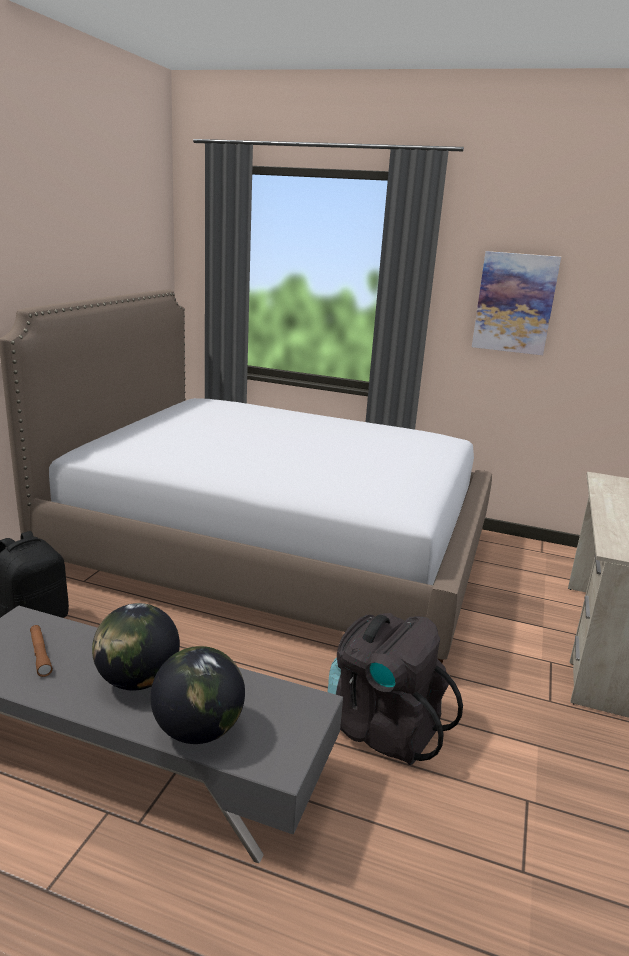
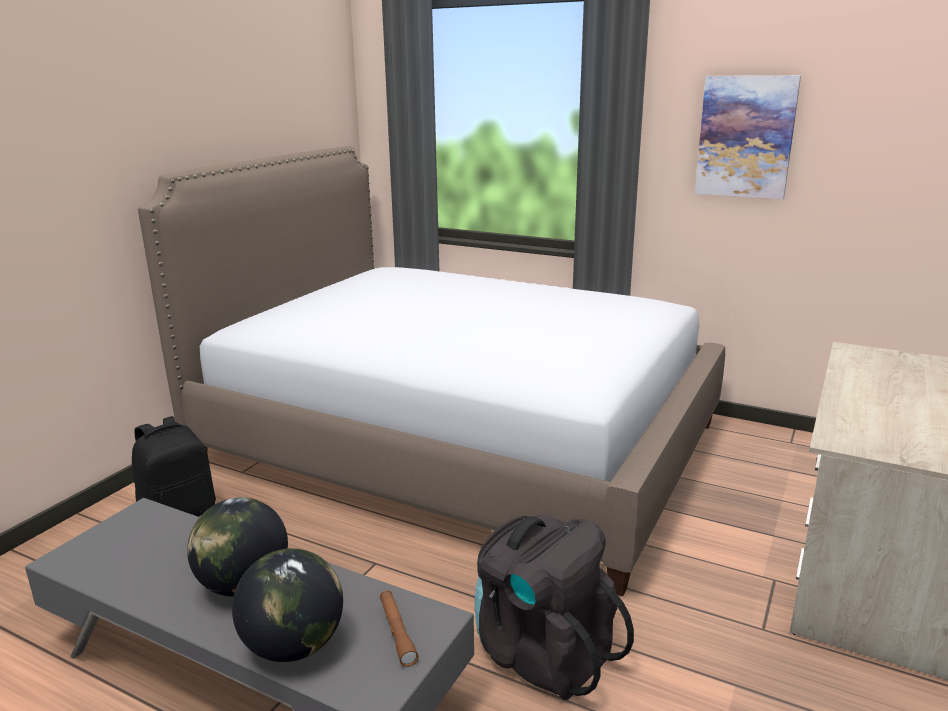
camera: 10 degrees right, 0 degrees up
(40, 654) = (149, 552): brown flashlight -> brown flashlight (397, 632)

